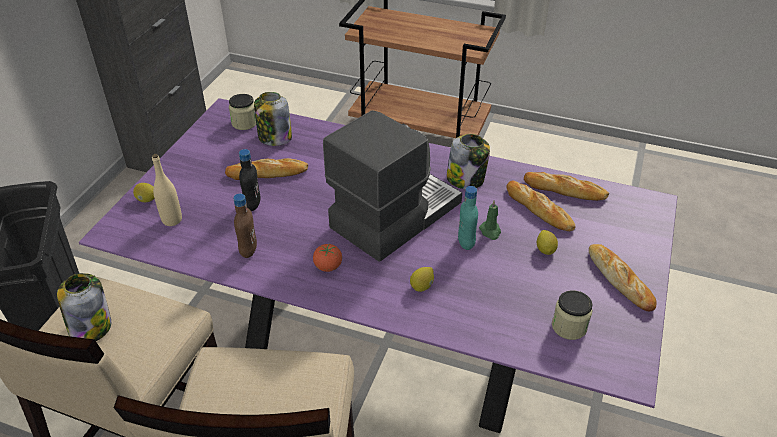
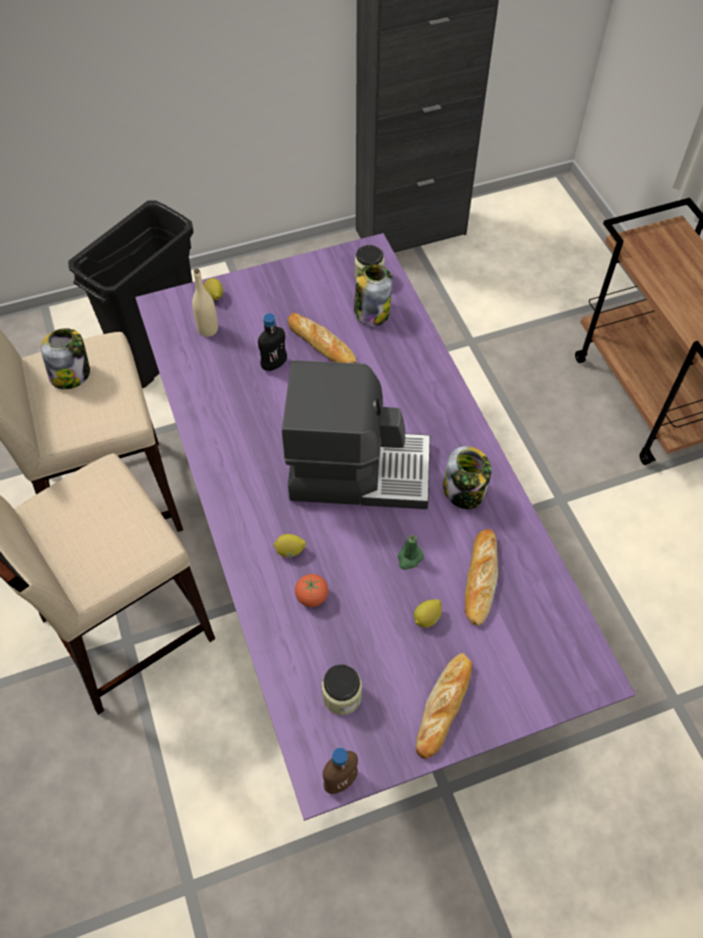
camera: 50 degrees right, 15 degrees up
(248, 250) = (221, 403): brown bottle -> brown bottle (340, 780)
(328, 267) = (251, 469): tomato -> tomato (312, 597)
(466, 243) = (375, 548): turquoise bottle -> none
(565, 190) = (534, 584): bread -> none

